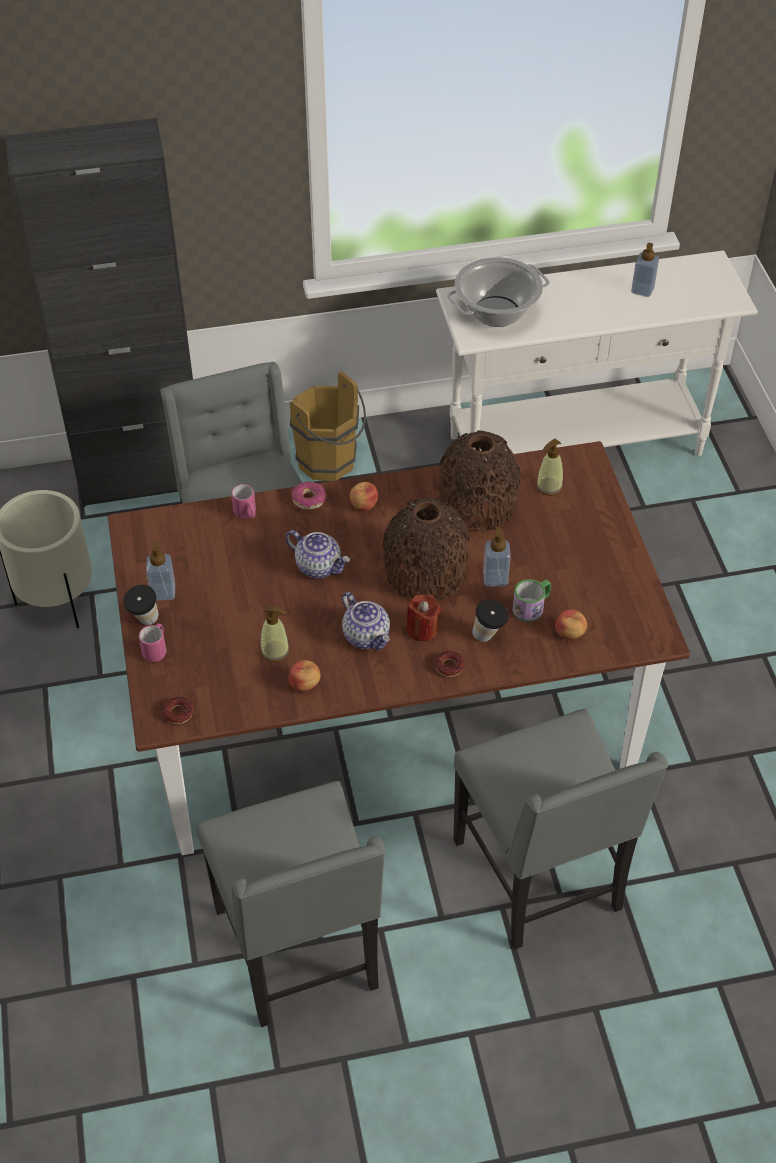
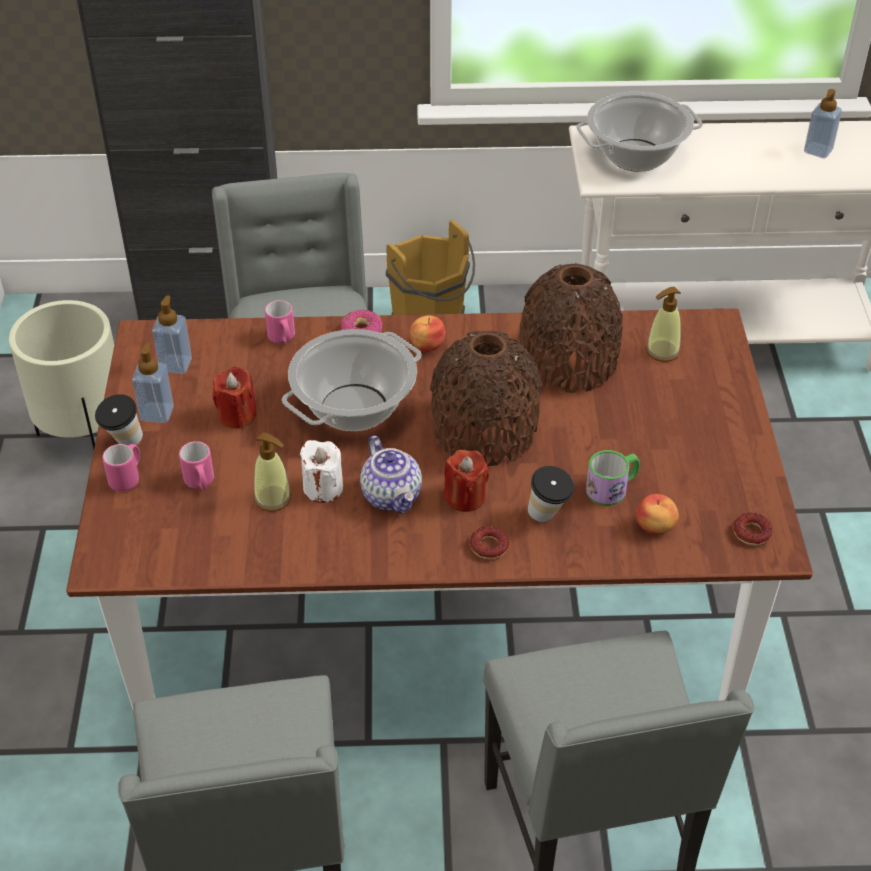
camera: 10 degrees right, 5 degrees down
(178, 713) = (131, 556): donut -> donut (751, 533)
(215, 646) = (200, 483): none -> pink mug
(228, 585) = (237, 415): none -> red candle
(305, 685) = (299, 544): apple -> none
(311, 637) = (323, 488): none -> white candle
(319, 566) = (354, 407): teapot -> cooking pot
(495, 578) = (572, 448): soap dispenser -> soap dispenser (175, 364)

